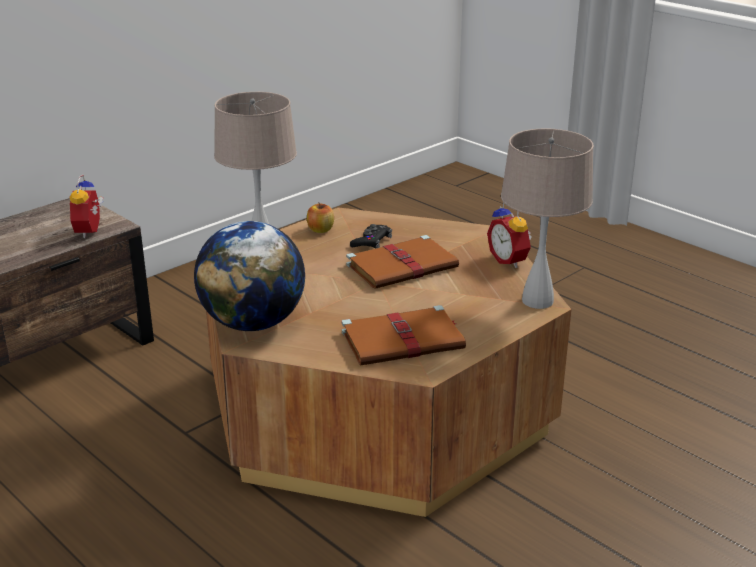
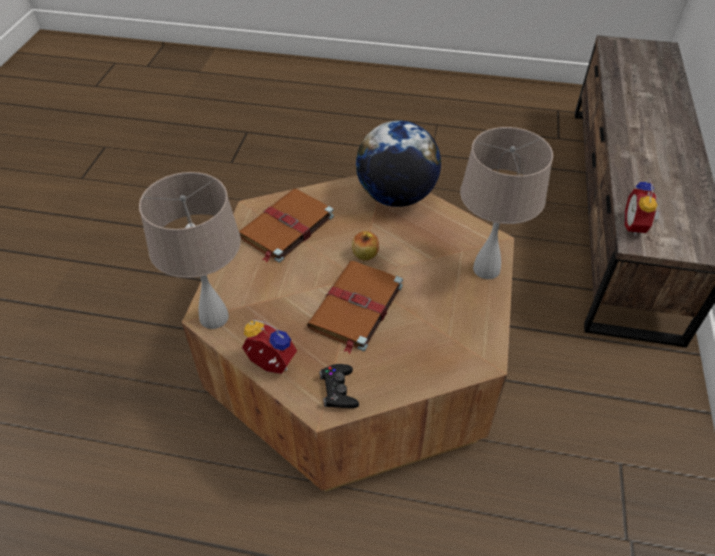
camera: 145 degrees right, 20 degrees up
(91, 231) = (636, 226): alarm clock -> alarm clock turned 135 degrees counterclockwise
(320, 230) = (476, 323): apple -> apple (365, 254)
(371, 242) = (414, 329): black game controller -> black game controller (338, 390)

